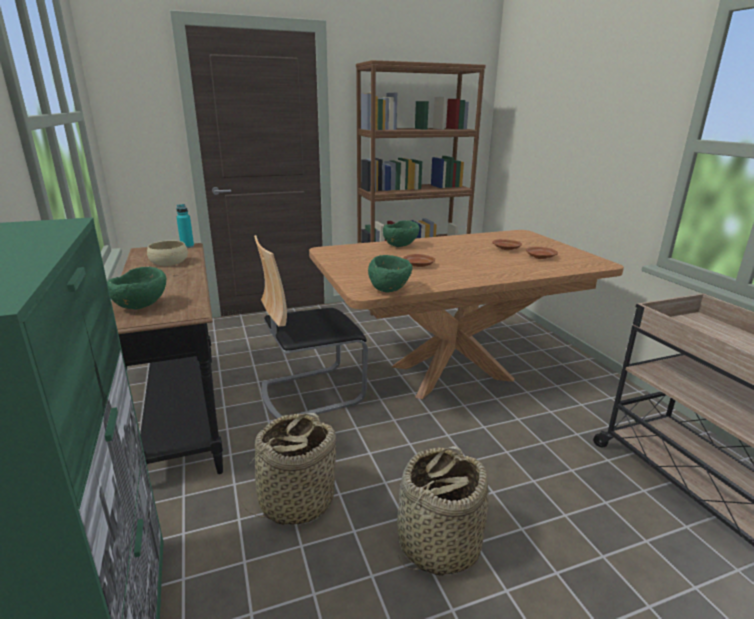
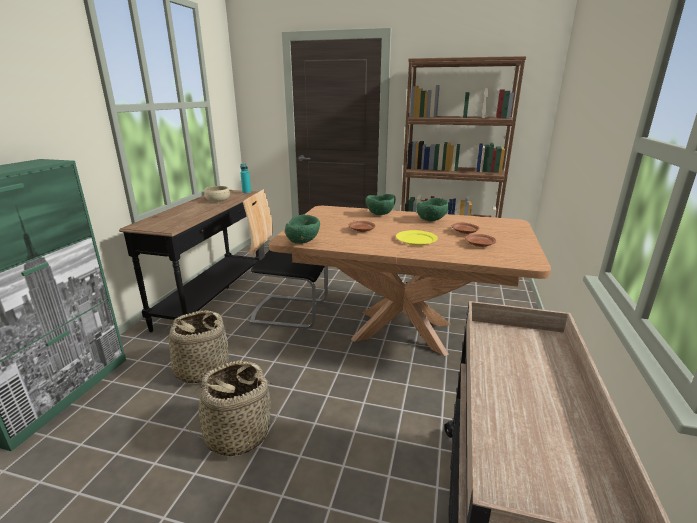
camera: 35 degrees right, 0 degrees up
(141, 307) = (156, 221): green bowl -> green bowl (431, 221)
(485, 263) = (416, 239): none -> yellow plate

